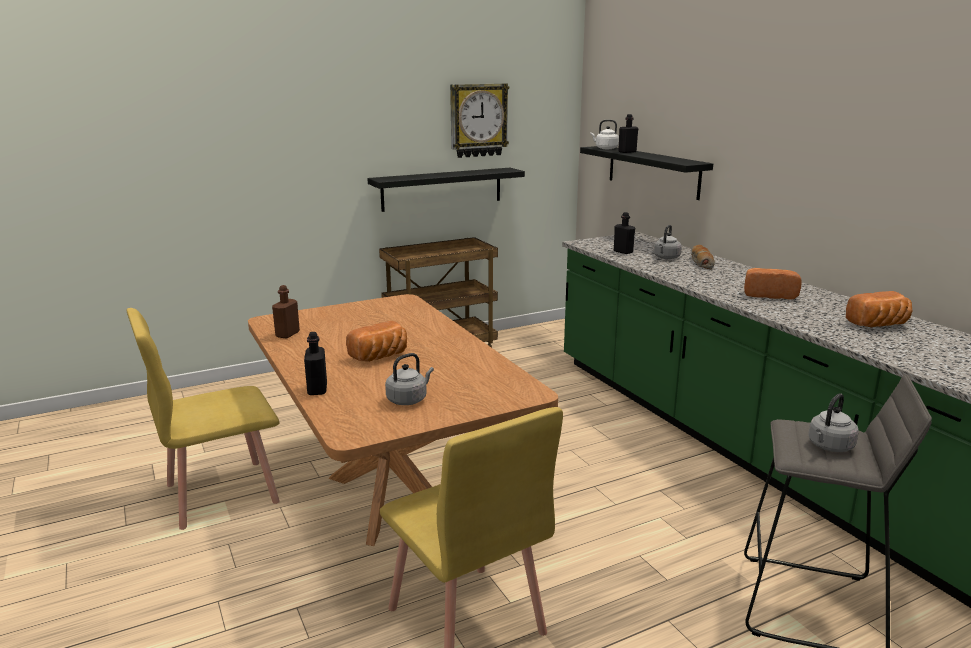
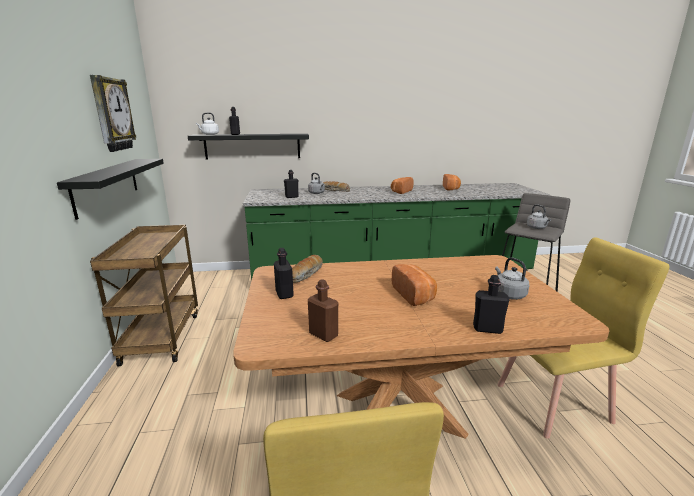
camera: 70 degrees left, 0 degrees up
(355, 312) = (284, 294): none -> black bottle
(404, 312) = (306, 274): none -> bread

